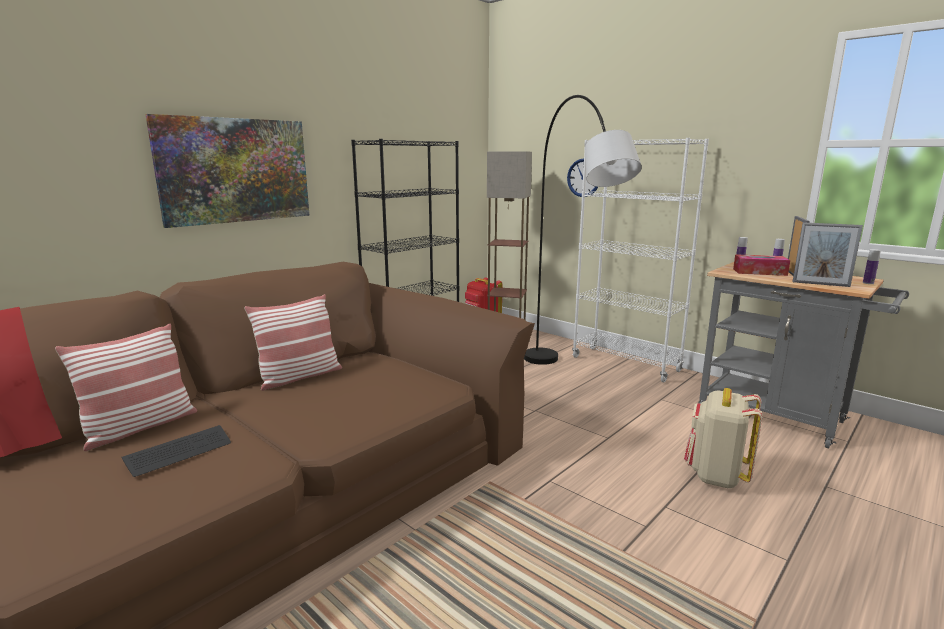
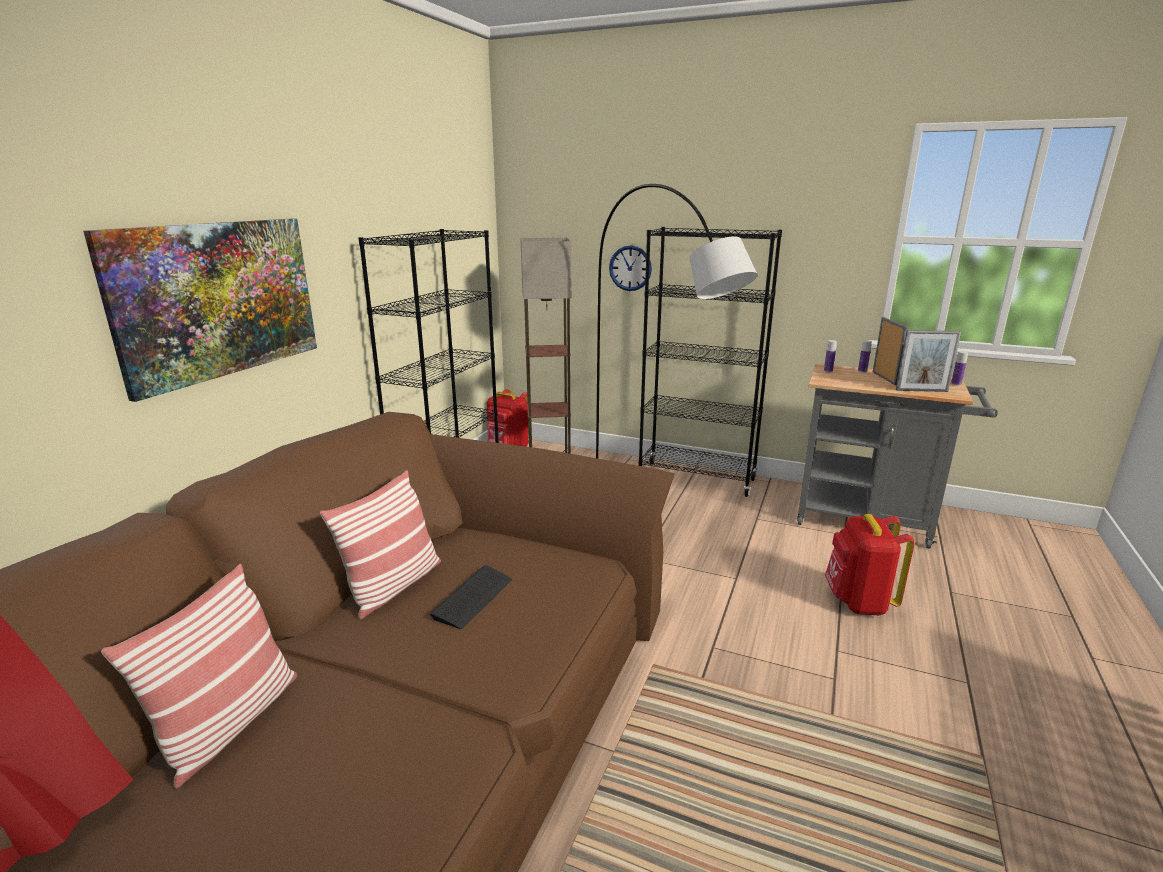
camera: 20 degrees left, 5 degrees up
(179, 452) = (335, 752): keyboard -> keyboard (473, 598)
(625, 364) = (696, 479): white bookcase -> black bookcase
(715, 476) = (858, 602): beige backpack -> red backpack
(759, 272) = (854, 378): tissue box -> none

